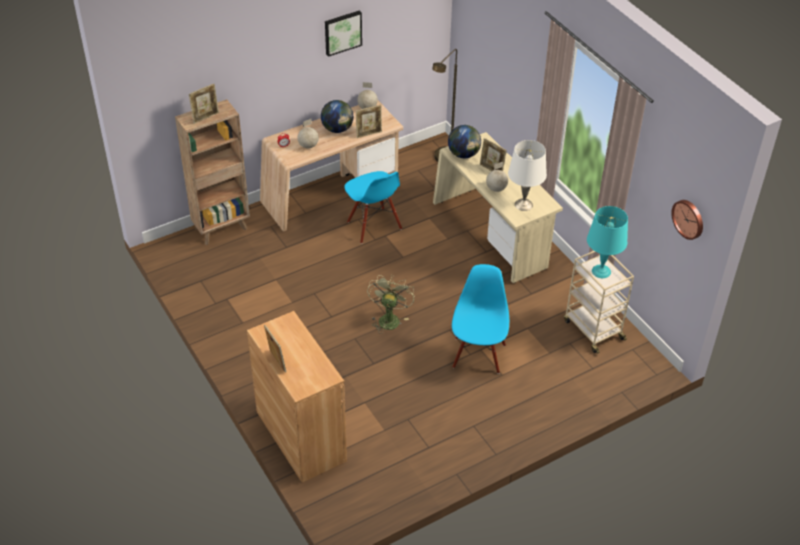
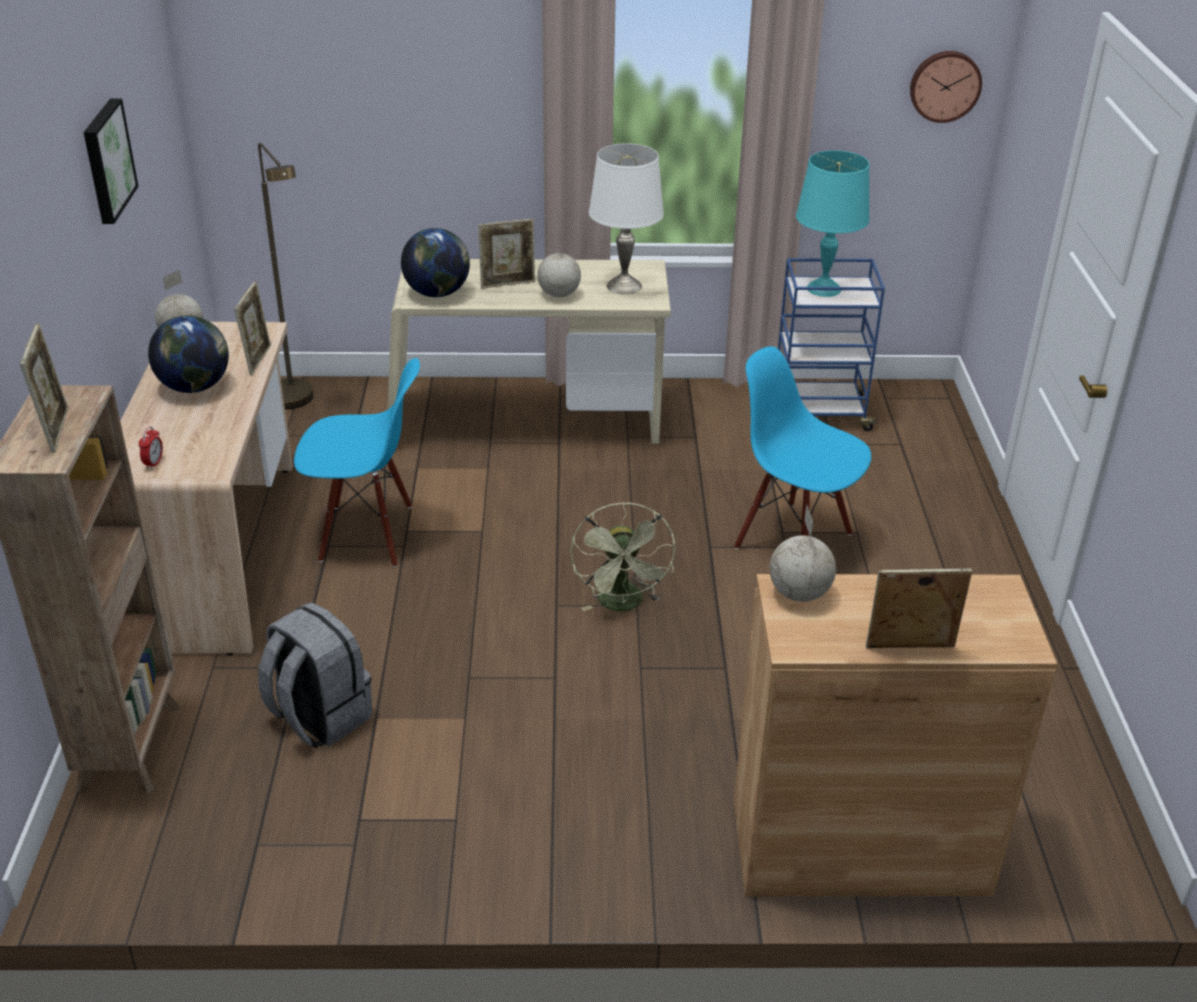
camera: 60 degrees left, 10 degrees down
(265, 265) = (318, 717): none -> grey backpack
(308, 146) = (196, 434): globe -> globe (799, 593)
(389, 318) = (623, 605): green fan -> green fan turned 135 degrees counterclockwise
(592, 329) = (819, 413): beige cart -> blue cart

